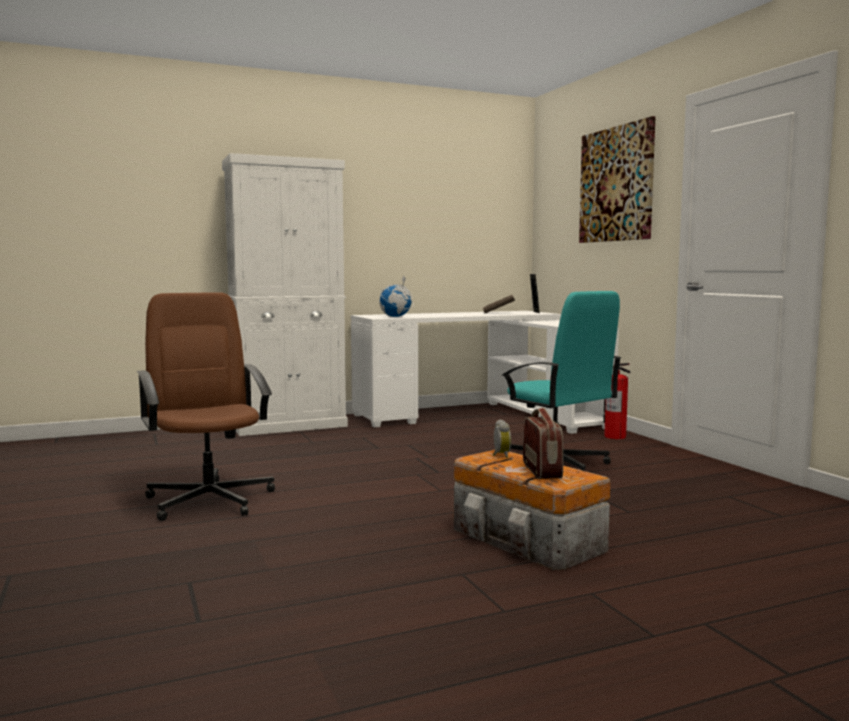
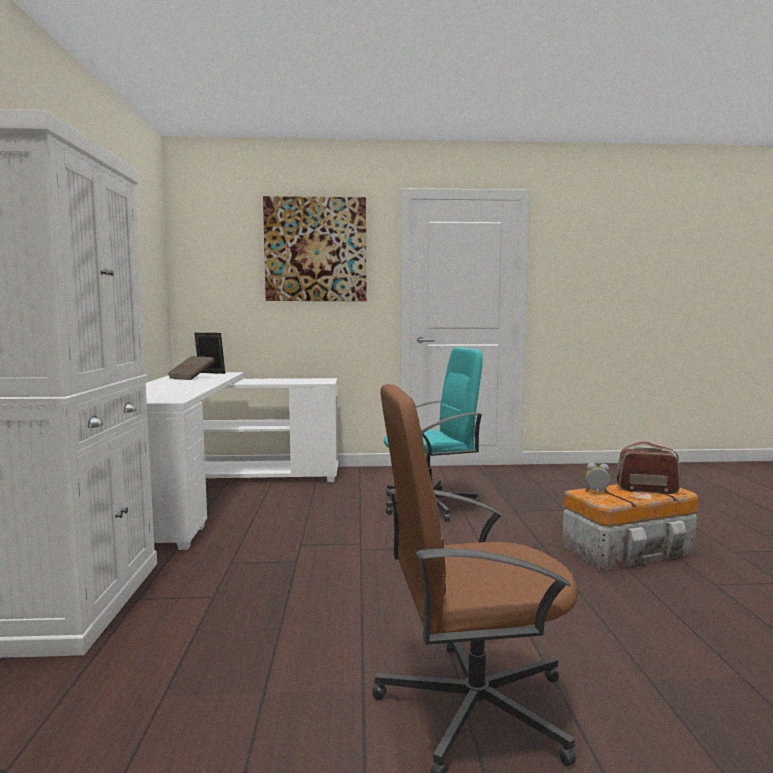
camera: 70 degrees left, 0 degrees up
(396, 317) = (169, 396): globe -> none
(614, 436) = (359, 473): fire extinguisher -> none

